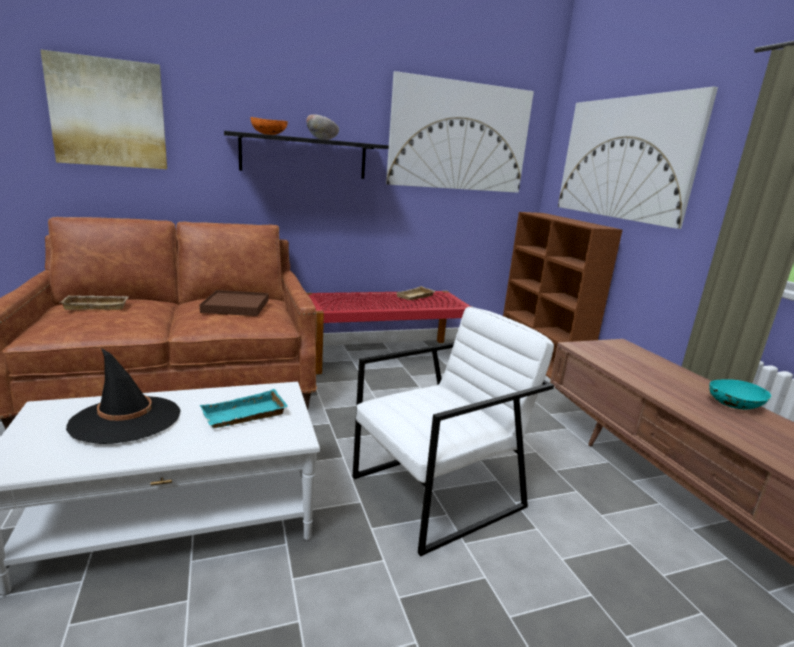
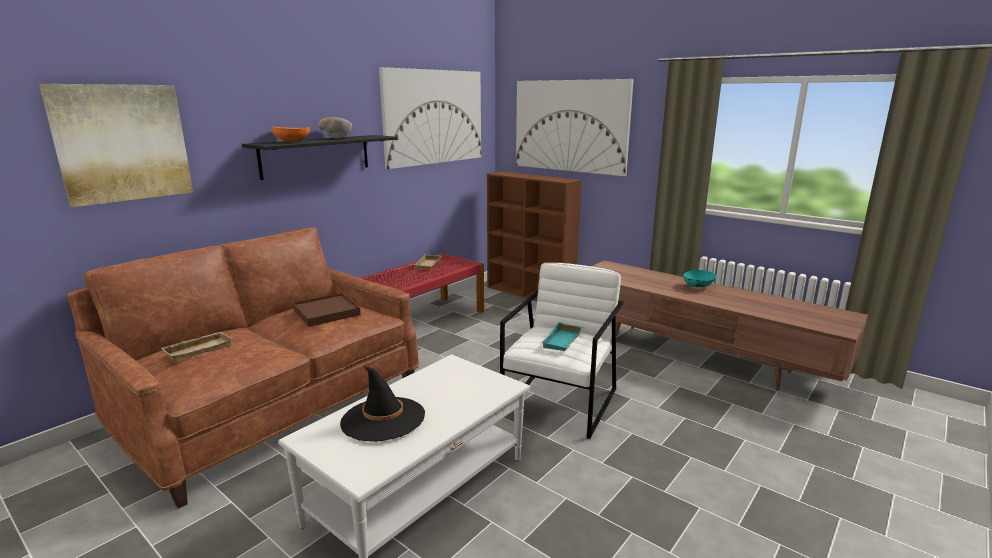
camera: 30 degrees left, 0 degrees up
(244, 416) = (457, 387): turquoise tray -> turquoise tray (563, 341)

